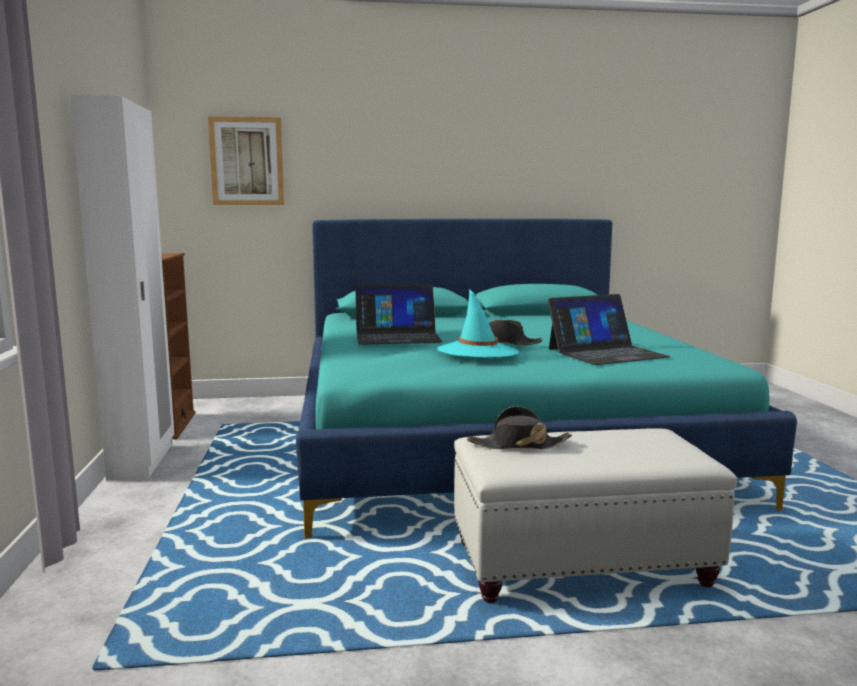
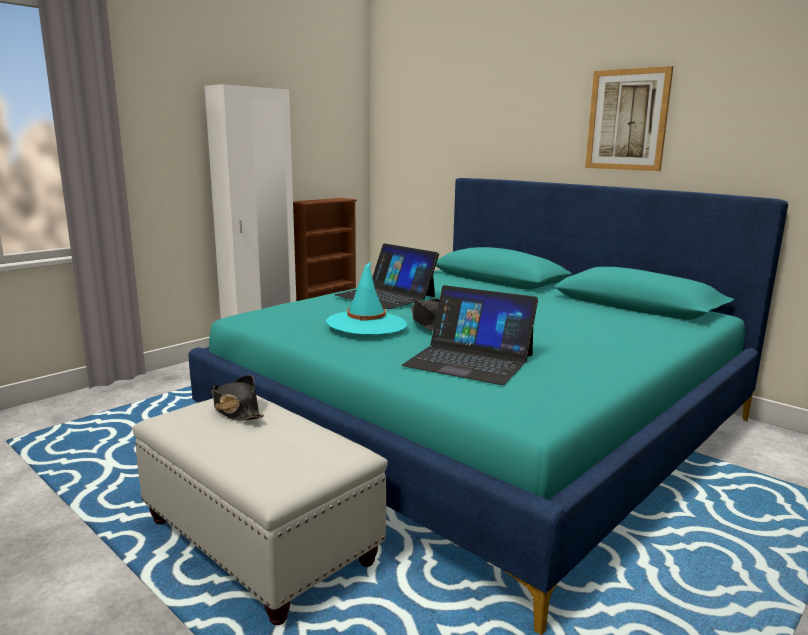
camera: 50 degrees right, 5 degrees up
(247, 161) = (424, 122): picture -> picture (627, 120)

